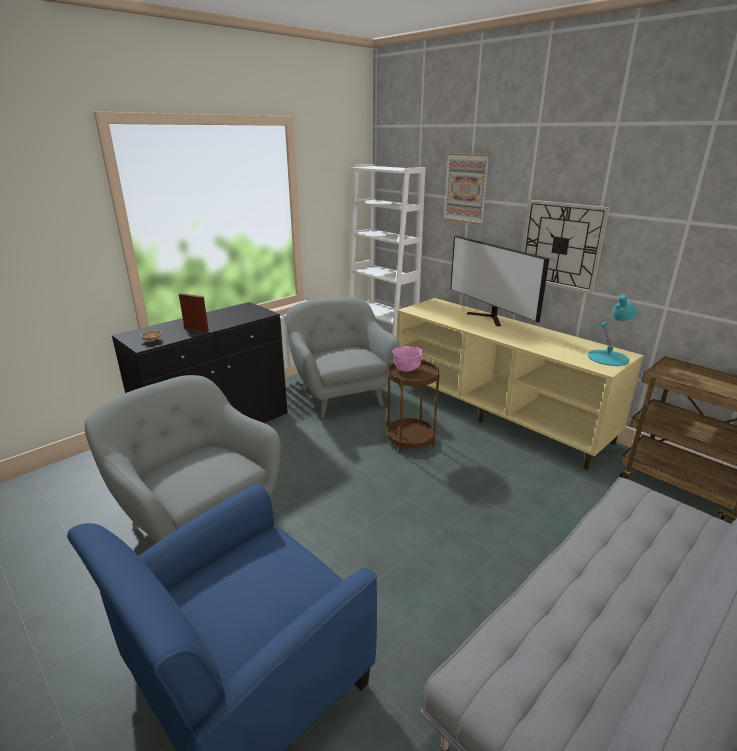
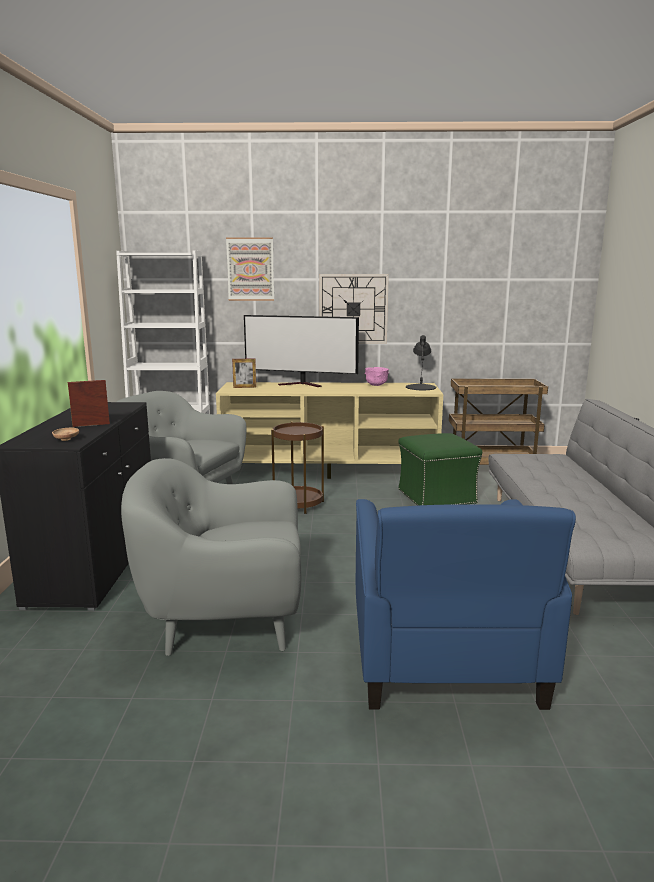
camera: 45 degrees left, 10 degrees down
(407, 370) = (289, 431): pink bowl -> pink bowl (376, 385)
(433, 308) = (244, 387): none -> picture frame
(549, 493) = (436, 497): none -> green ottoman
(608, 358) = (421, 387): turquoise table lamp -> black table lamp

